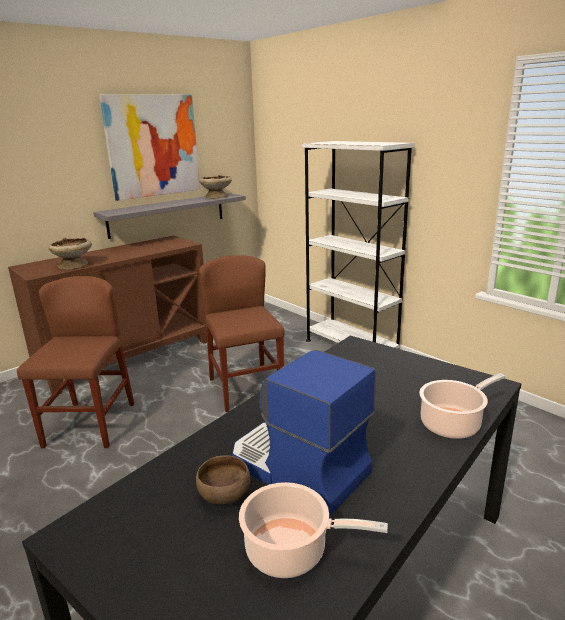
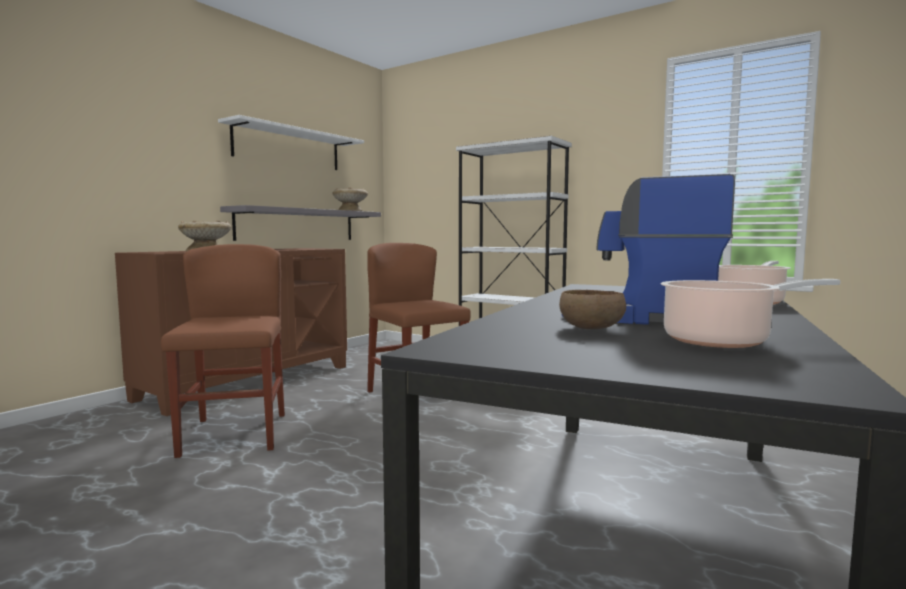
camera: 15 degrees left, 15 degrees down
(153, 146) = (288, 148): picture -> white shelf

